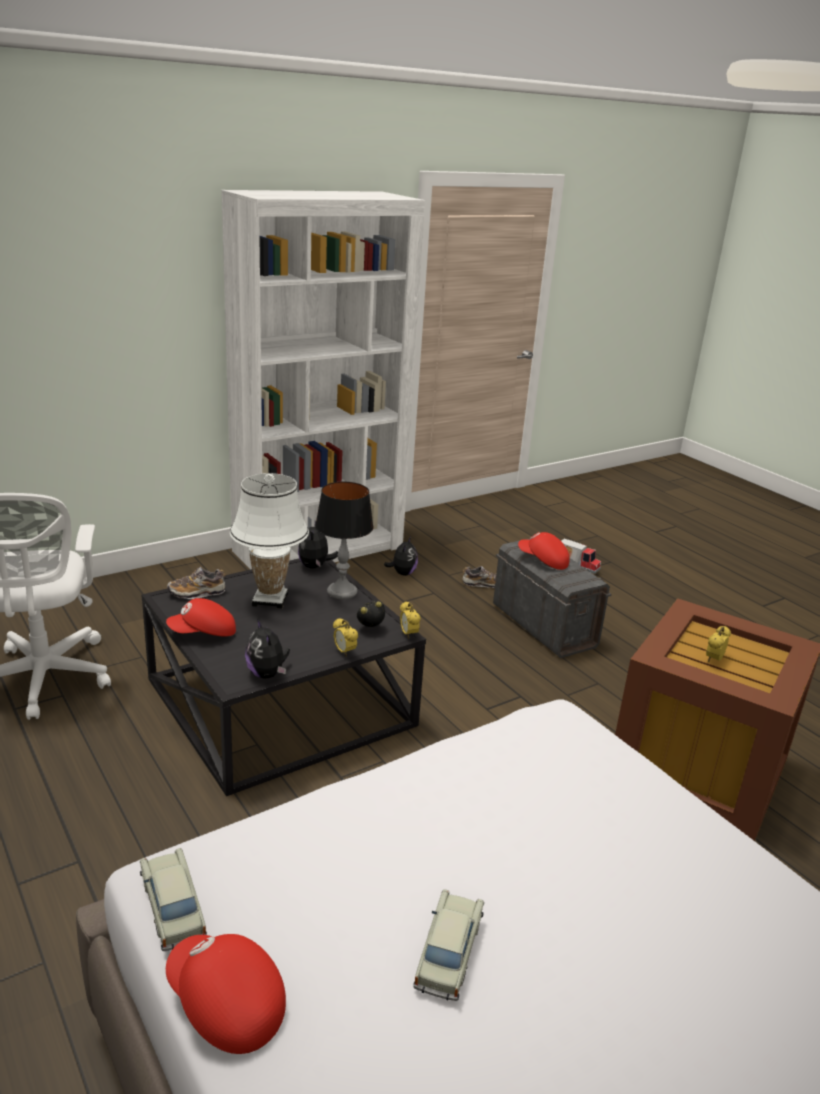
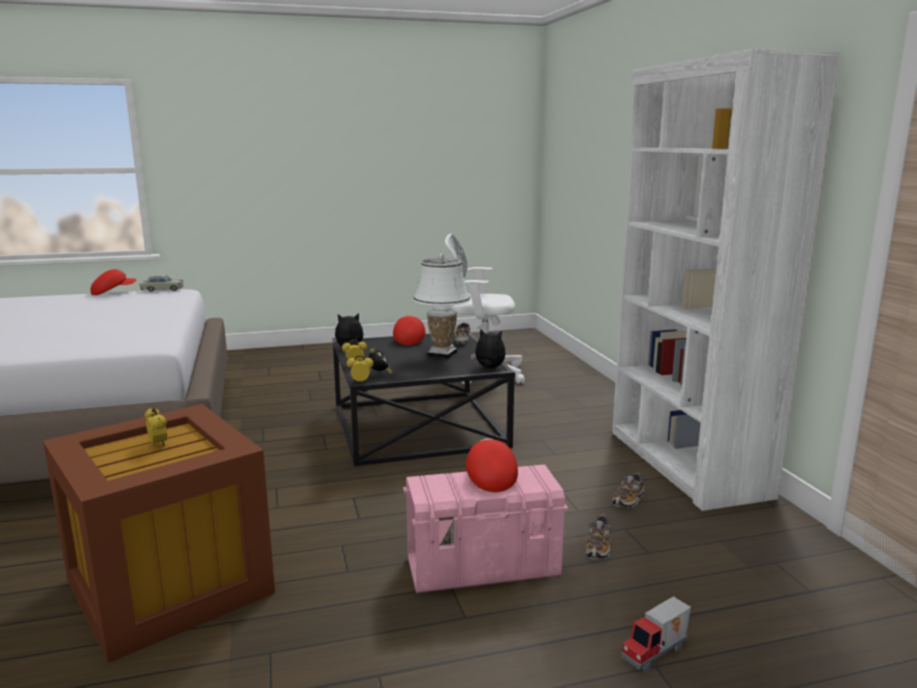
camera: 110 degrees right, 10 degrees down
(341, 592) = (440, 371): table lamp -> none
(402, 573) = (628, 500): plush toy -> shoe
(448, 953) = (72, 310): beige toy car -> none
(543, 561) = (489, 477): red cap -> red cap turned 60 degrees counterclockwise
(543, 625) = (483, 567): grey storage box -> pink storage box

